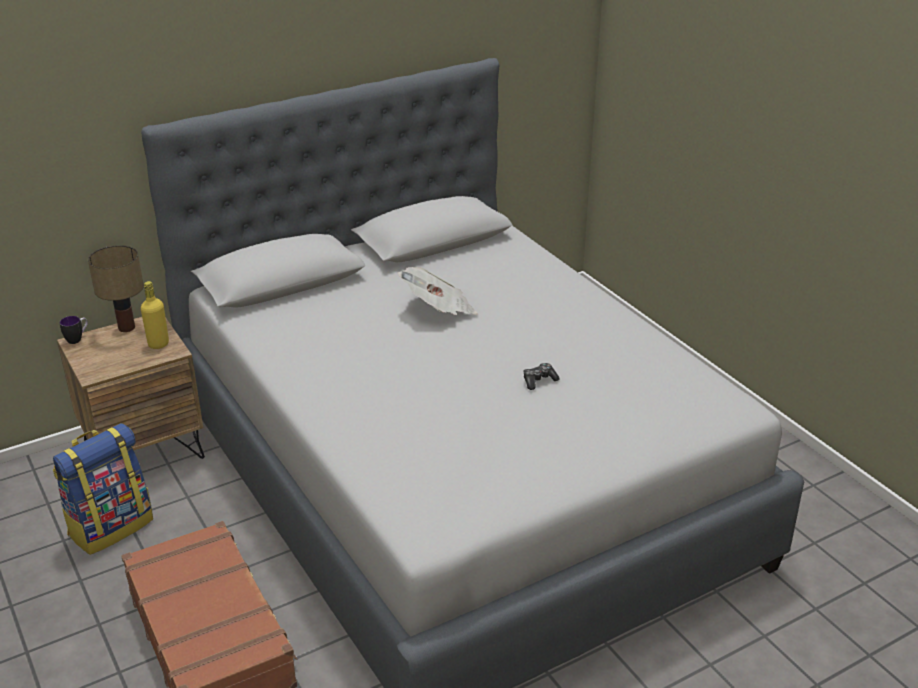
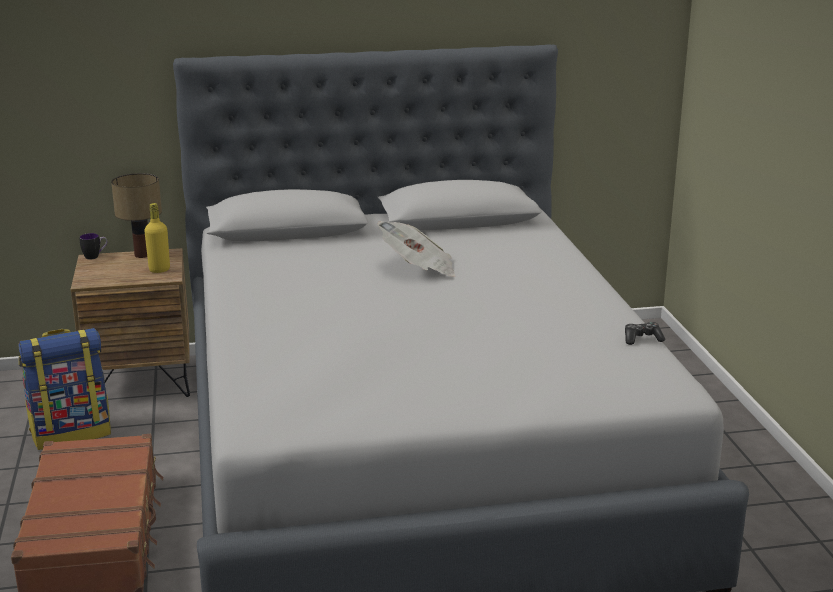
camera: 20 degrees right, 10 degrees down
(539, 380) = (473, 334): game controller -> game controller (642, 339)

